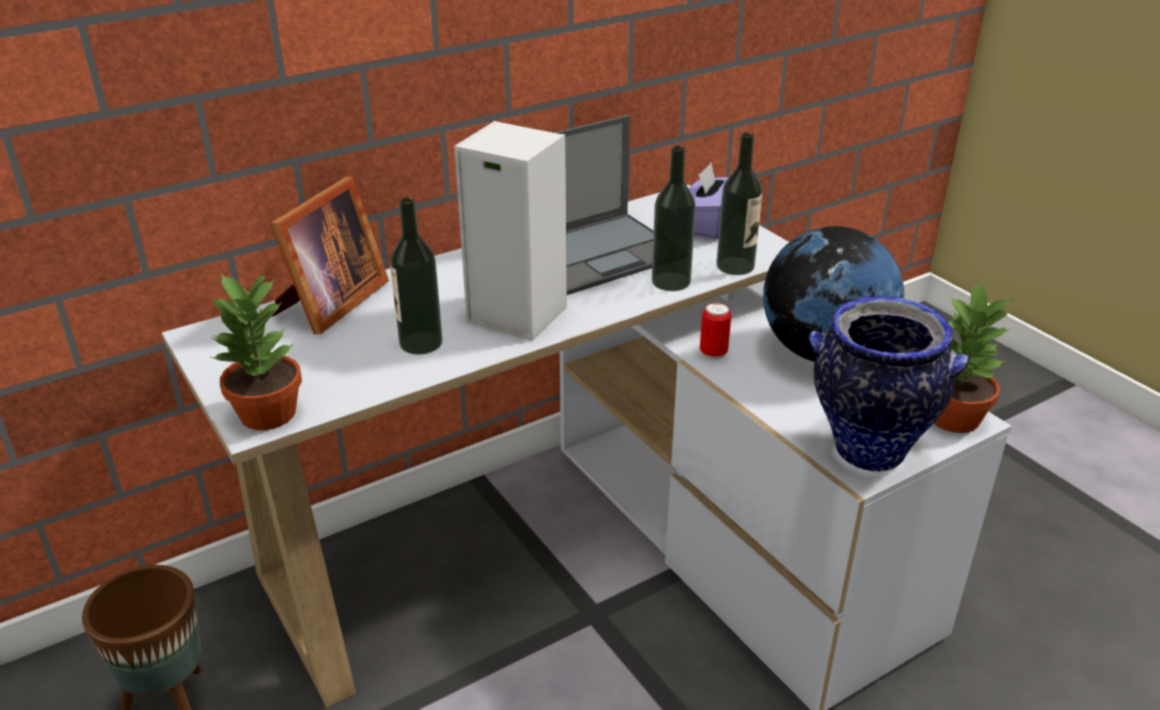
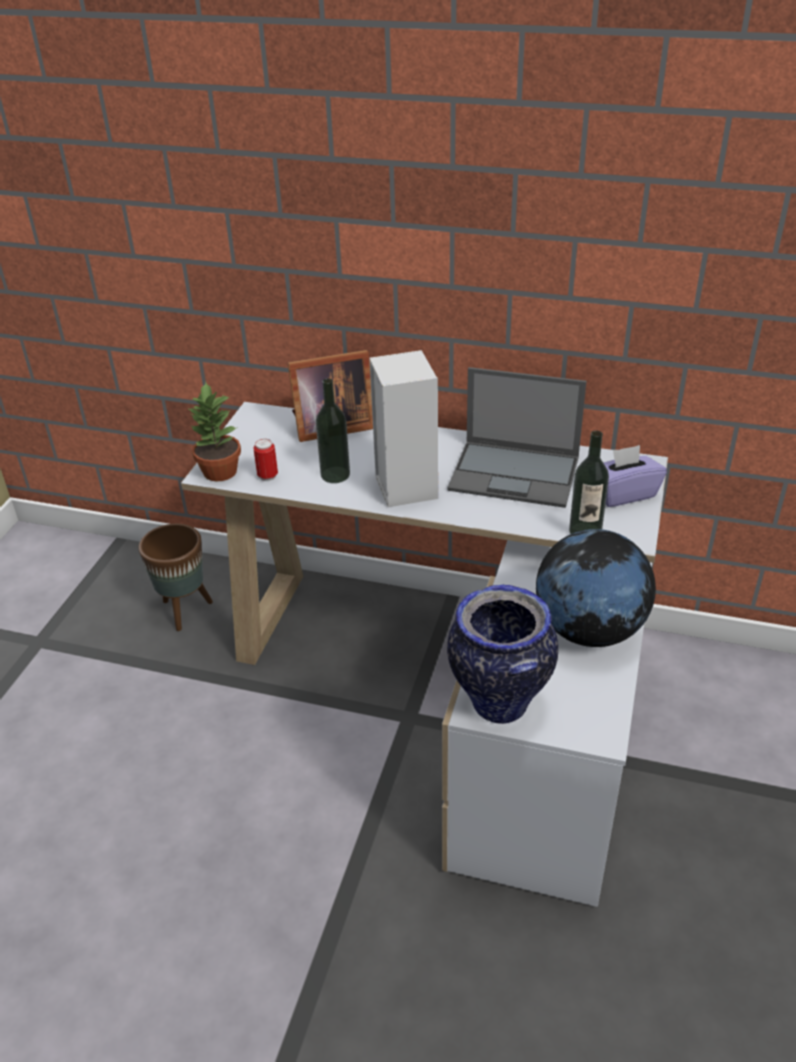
camera: 50 degrees right, 5 degrees up
(671, 281) = (525, 518): bottle -> none
(713, 354) = (518, 585): can -> can (268, 476)
(955, 417) = (595, 727): potted plant -> none

